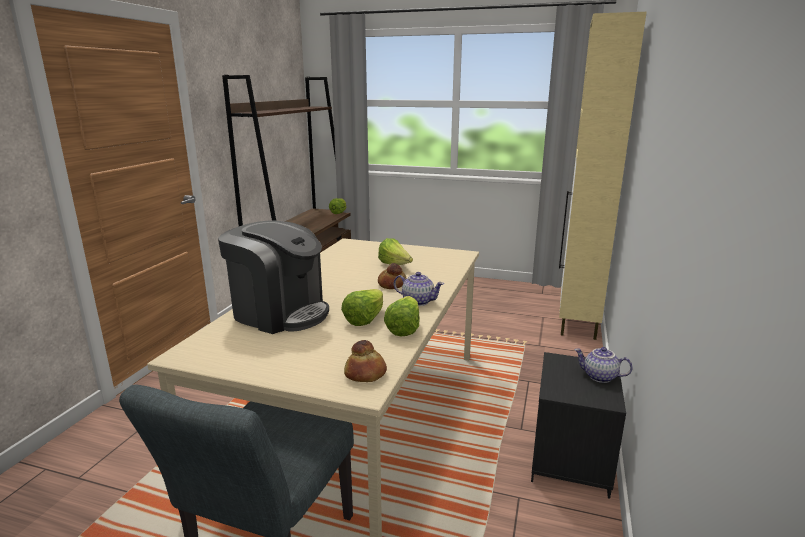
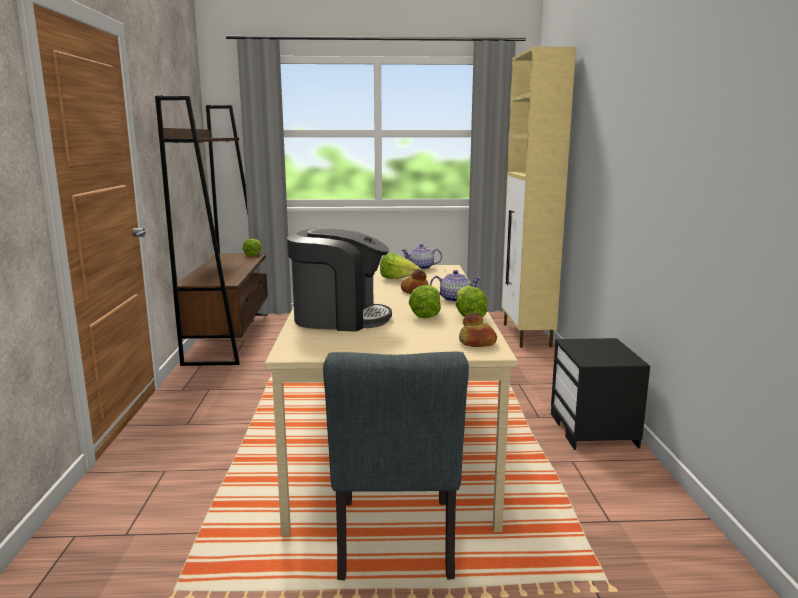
camera: 20 degrees left, 5 degrees down
(599, 377) = (612, 348): teapot -> teapot (421, 268)

